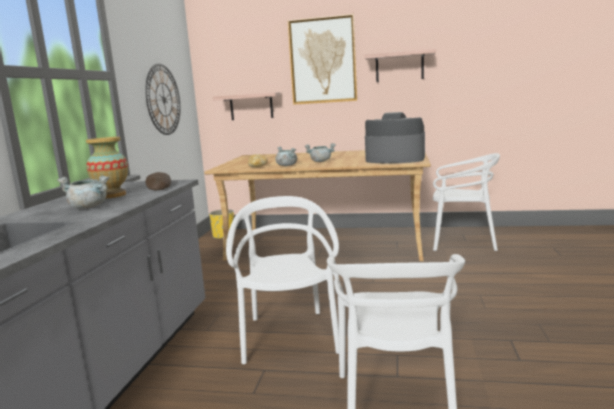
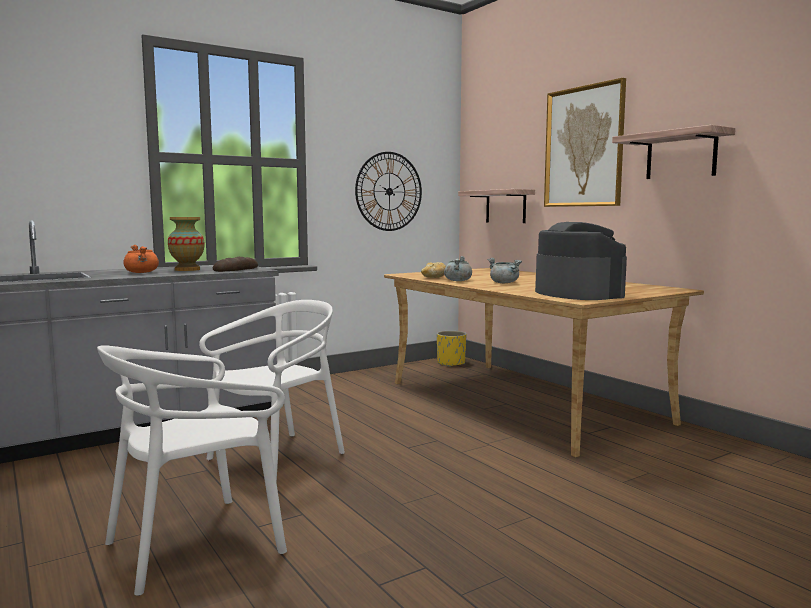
camera: 45 degrees right, 5 degrees down
(89, 207) = (142, 272): grey cooking pot -> orange cooking pot
(463, 242) = (698, 460): white chair -> none

